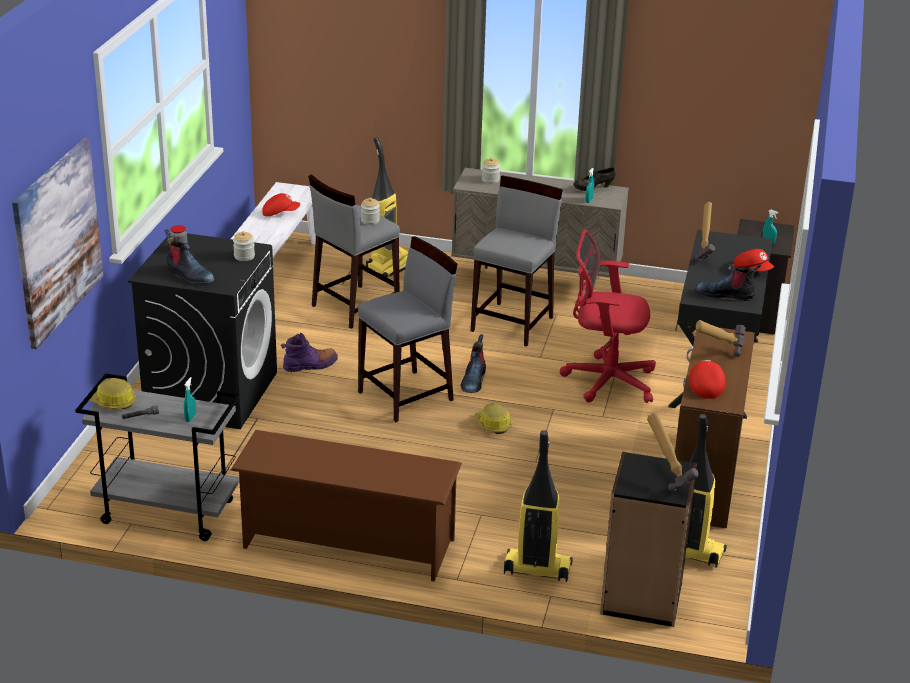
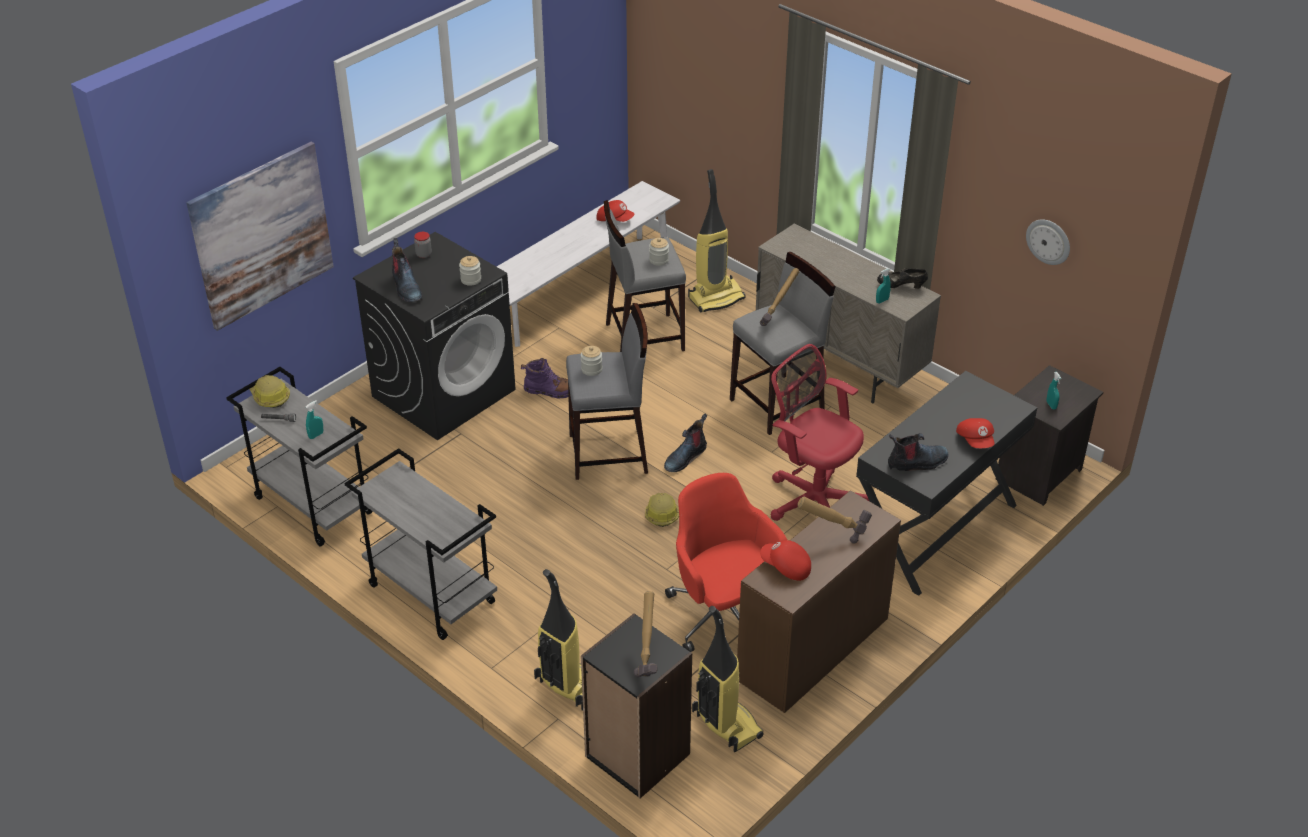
camera: 30 degrees right, 10 degrees up
(347, 544) = (430, 594): brown shoe rack -> grey cart
(490, 180) = (804, 246): jar -> jar (591, 369)
(614, 478) = (725, 615): none -> red office chair
(705, 254) = (943, 405): hammer -> hammer (779, 320)
(705, 386) = (785, 567): red cap -> red cap turned 90 degrees counterclockwise
(723, 108) = (1048, 241): none -> wall clock
(726, 295) = (916, 463): boot -> boot turned 120 degrees clockwise

